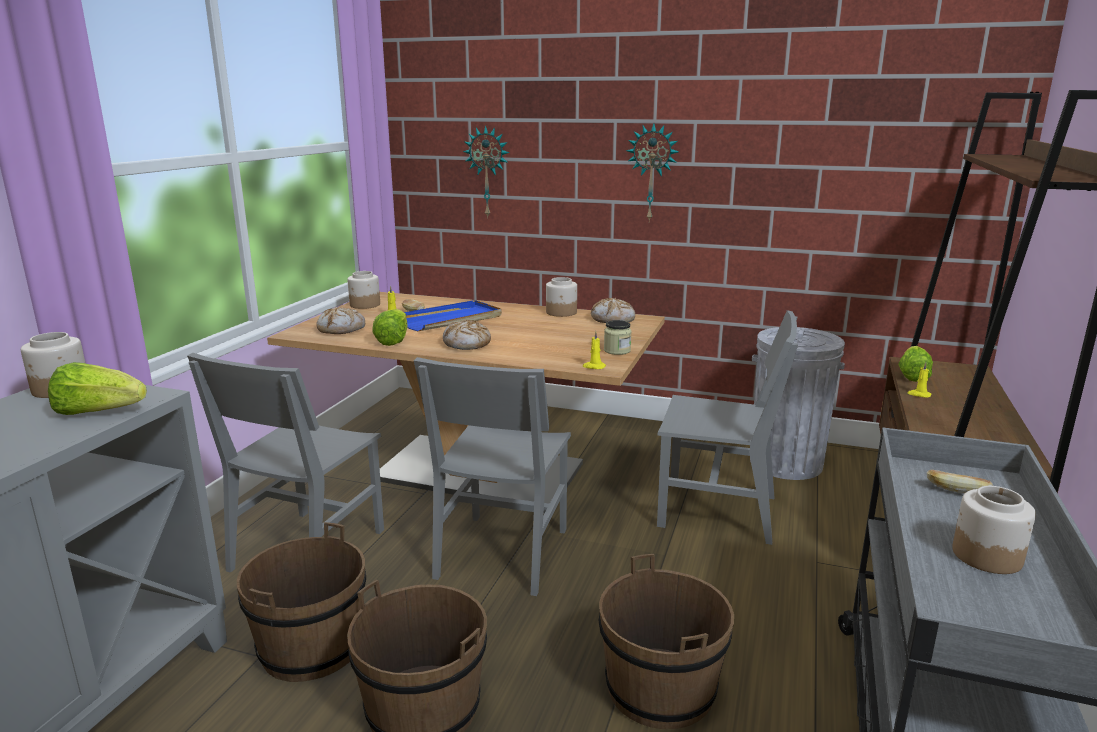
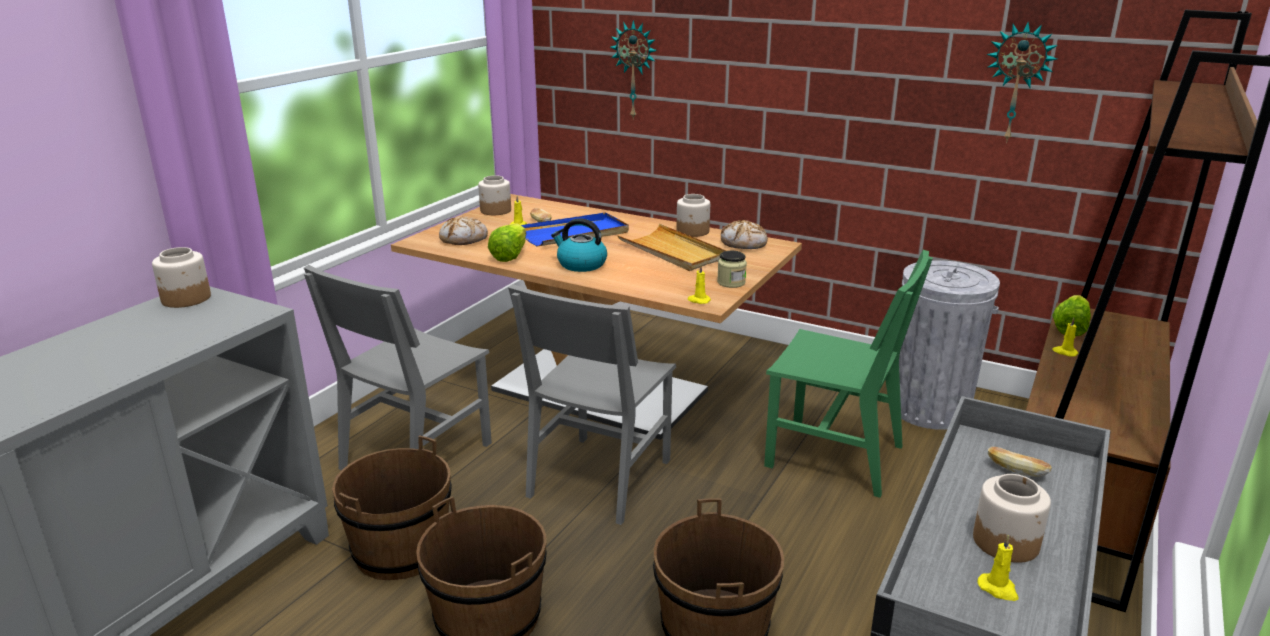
camera: 10 degrees right, 5 degrees up
(98, 412) = (212, 325): lettuce -> none
(467, 344) = (581, 264): bread -> kettle
(551, 329) = (673, 252): none -> beige tray
(652, 173) = (807, 80): wall clock -> wall clock (1017, 83)
(717, 511) = (834, 456): grey chair -> green chair
(1008, 601) = (998, 589): none -> yellow candle

